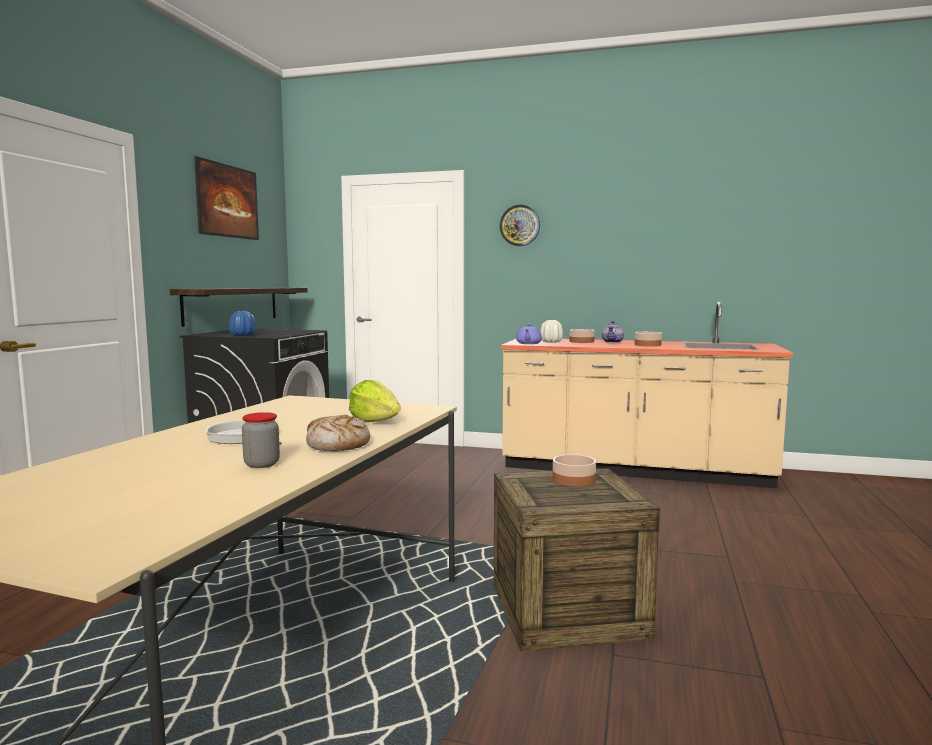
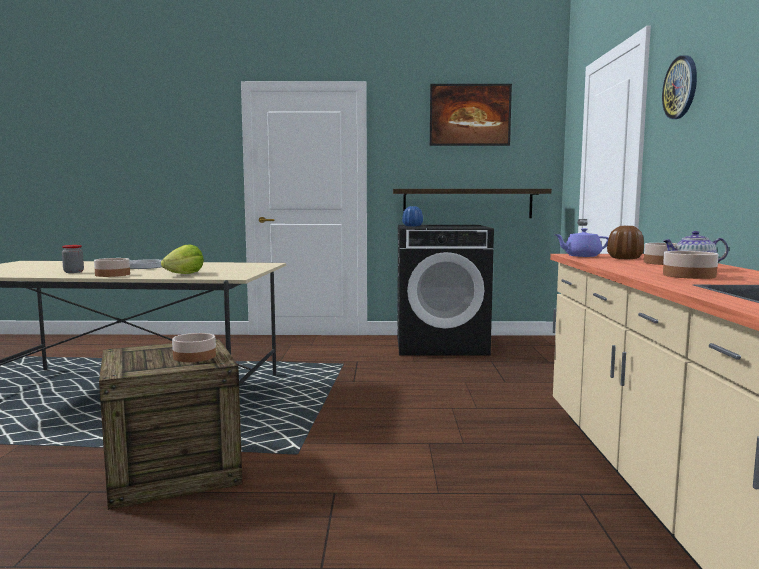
camera: 75 degrees right, 0 degrees up
(338, 445) = (112, 274): bread -> bowl
(551, 342) = (624, 258): white vase -> brown vase

